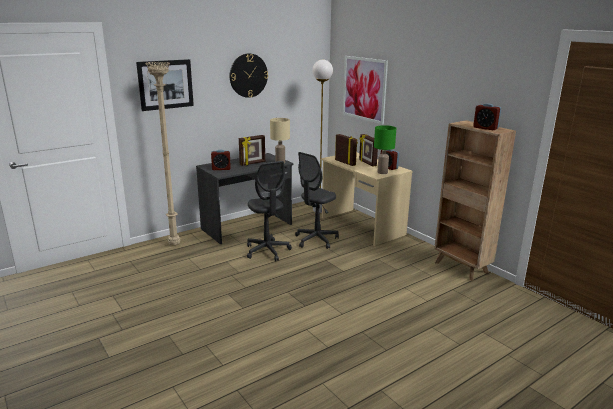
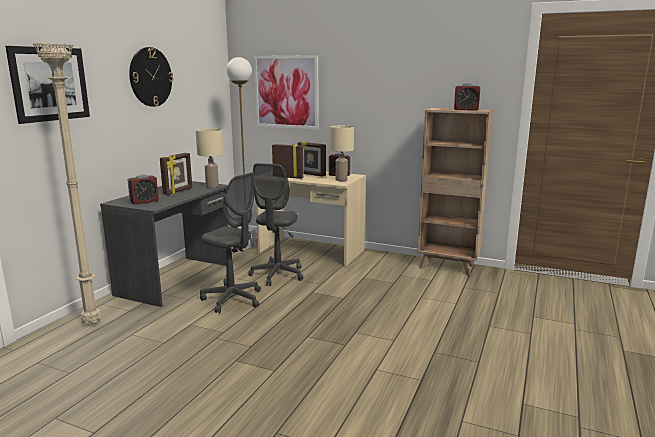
camera: 30 degrees left, 5 degrees down
(382, 172) = (341, 180): green table lamp -> beige table lamp

